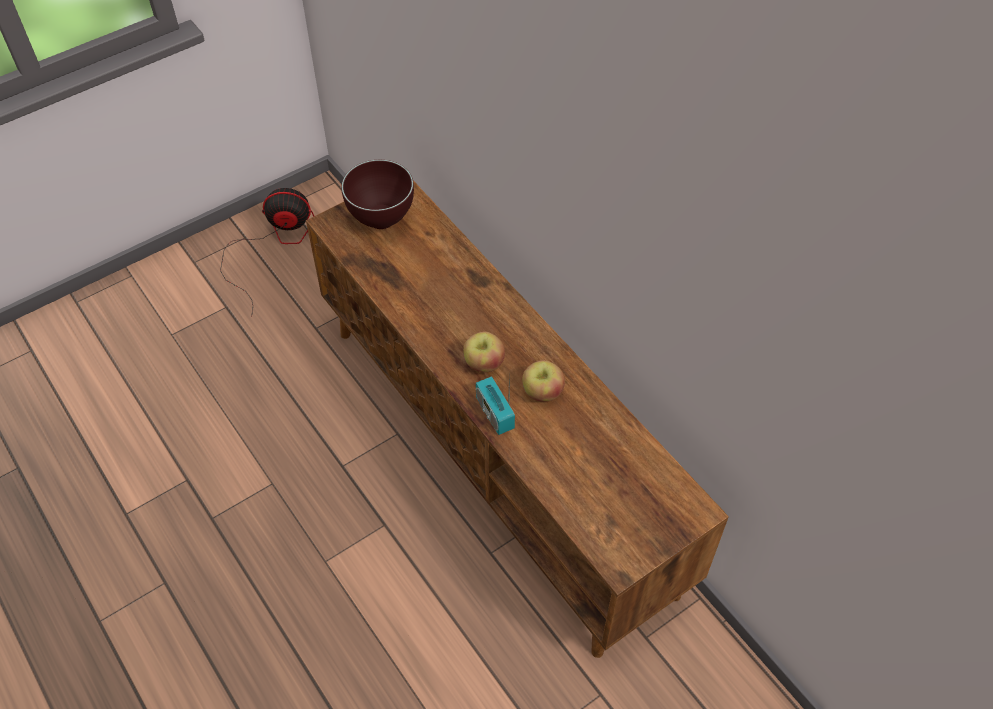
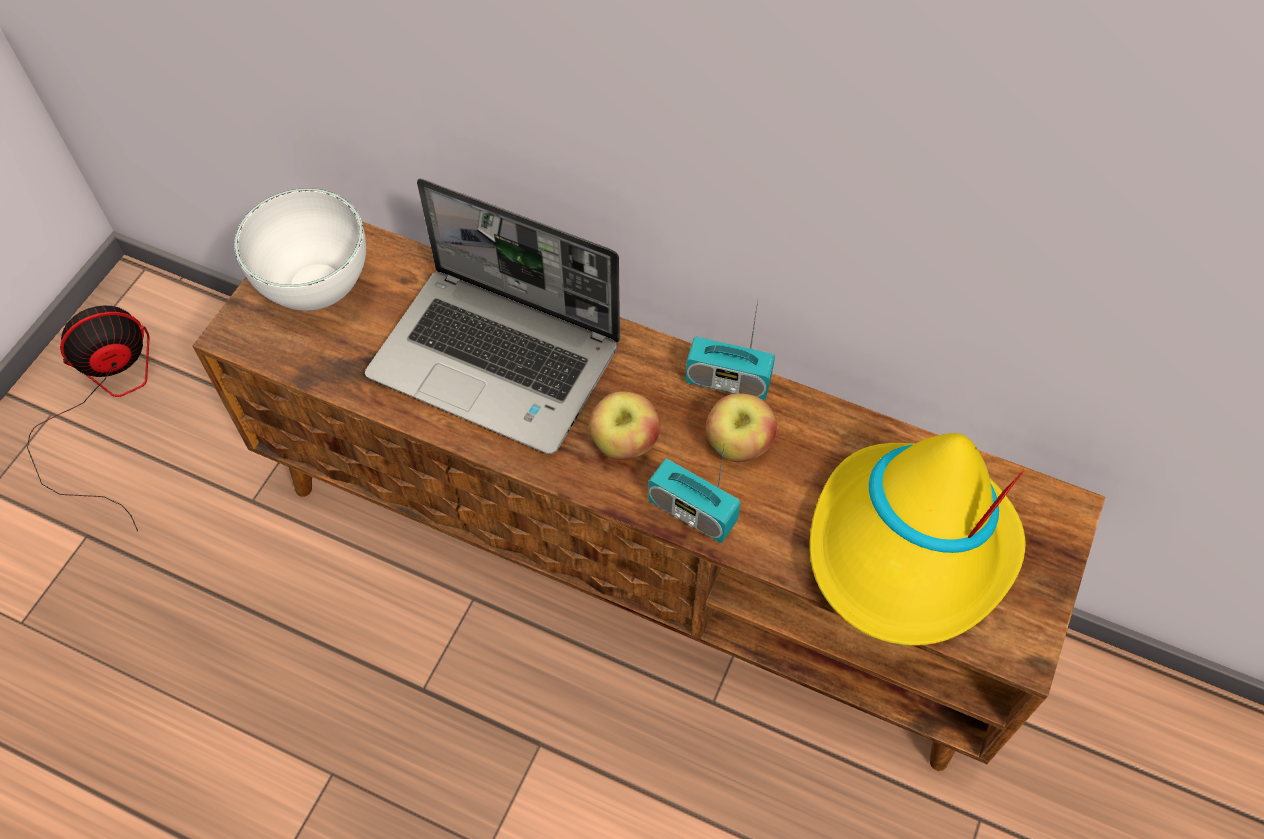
camera: 30 degrees left, 5 degrees up
(380, 220) = (315, 293): brown bowl -> white bowl
(448, 294) = (499, 360): none -> laptop
(560, 359) = (728, 381): none -> radio
(596, 487) = (910, 549): none -> yellow hat

